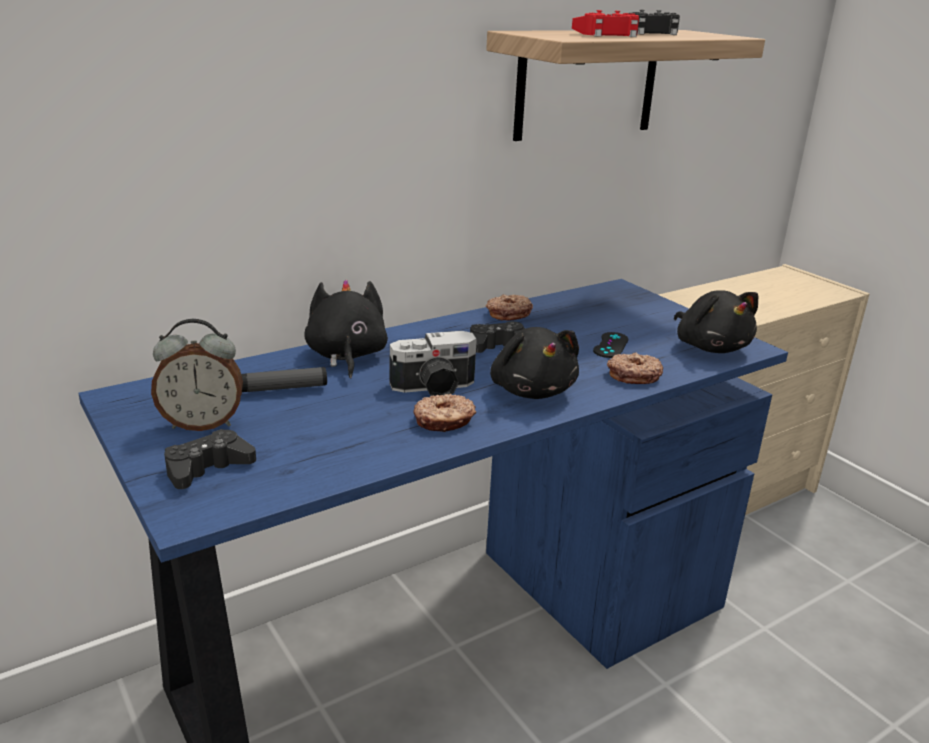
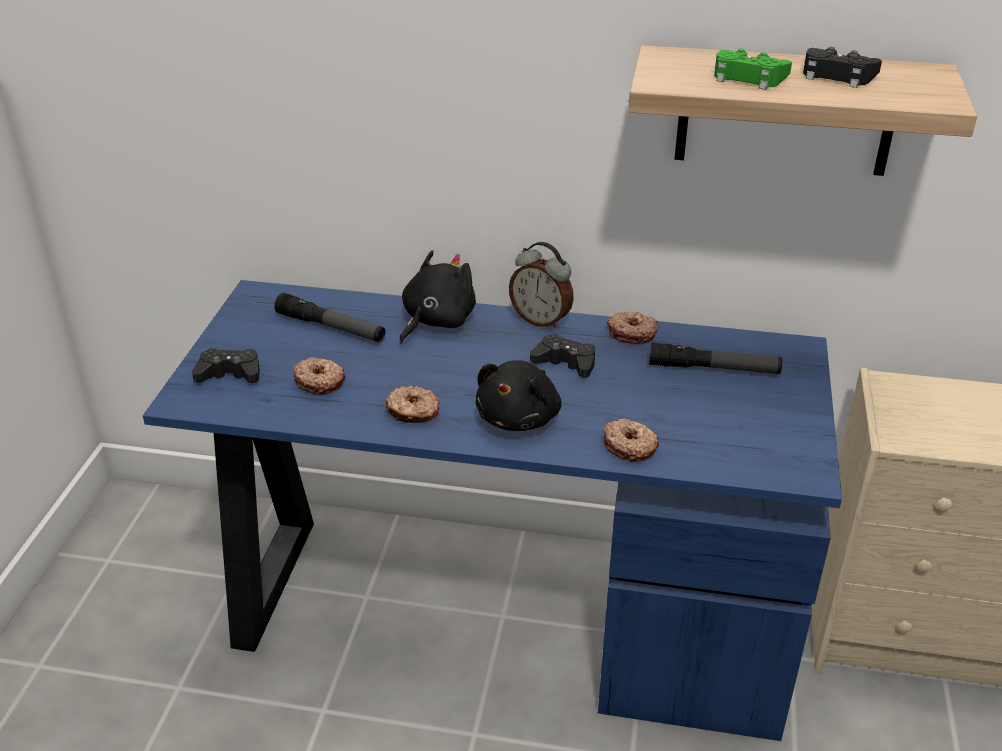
camera: 45 degrees right, 10 degrees up
(202, 423) = (271, 338): alarm clock -> alarm clock (541, 320)
(318, 436) = (319, 382): none -> donut
(434, 389) = (451, 381): camera -> none
(595, 314) = (713, 368): none -> flashlight
(607, 35) = (748, 77): red game controller -> green game controller
(610, 345) = (666, 407): black game controller -> none
(710, 347) = (764, 454): black plush toy -> none

